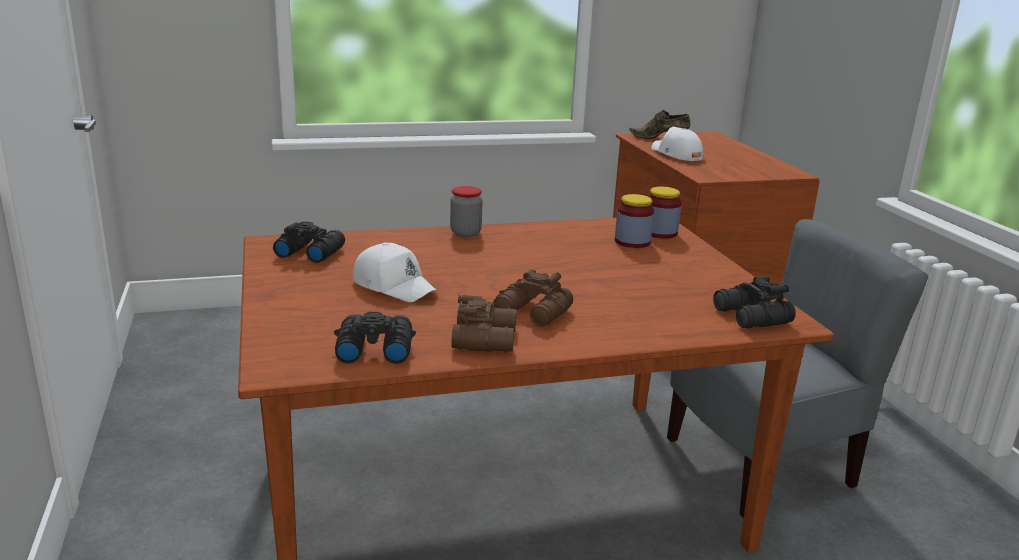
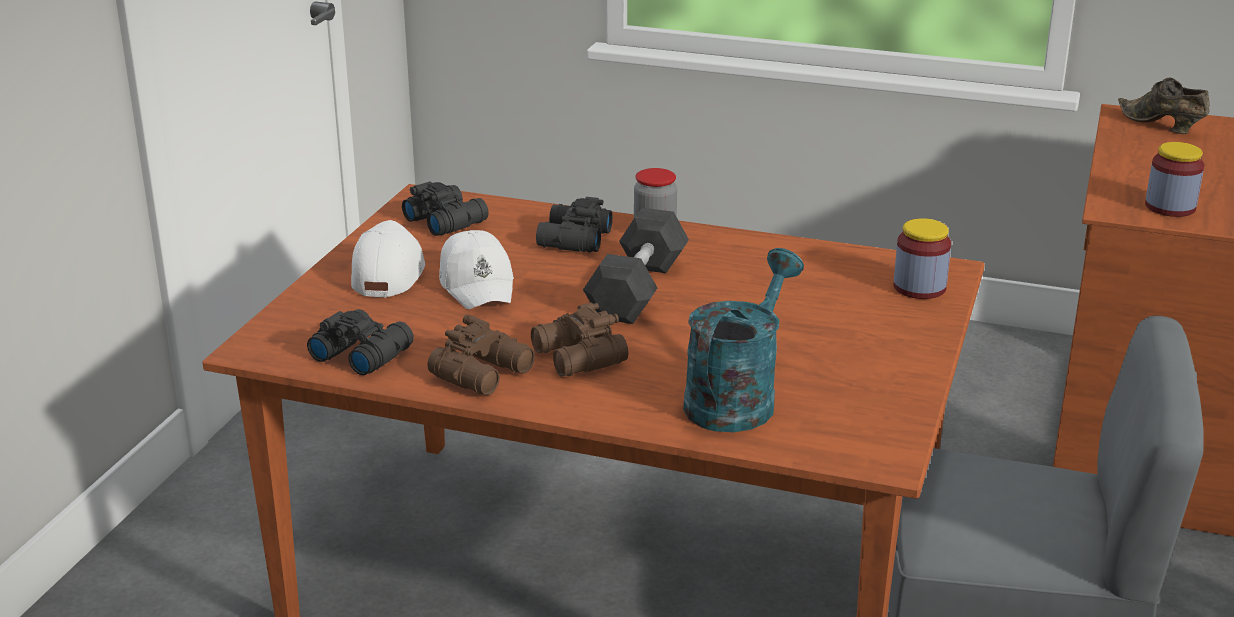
camera: 35 degrees right, 5 degrees up
(507, 266) = (637, 290): none -> grey dumbbell
(632, 242) = (855, 292): jar -> jar (1170, 207)
(664, 311) = (737, 398): none -> turquoise watering can
(676, 154) = (1137, 160): white cap -> white cap (387, 273)
(751, 317) = (837, 436): black binoculars -> black binoculars (572, 240)

